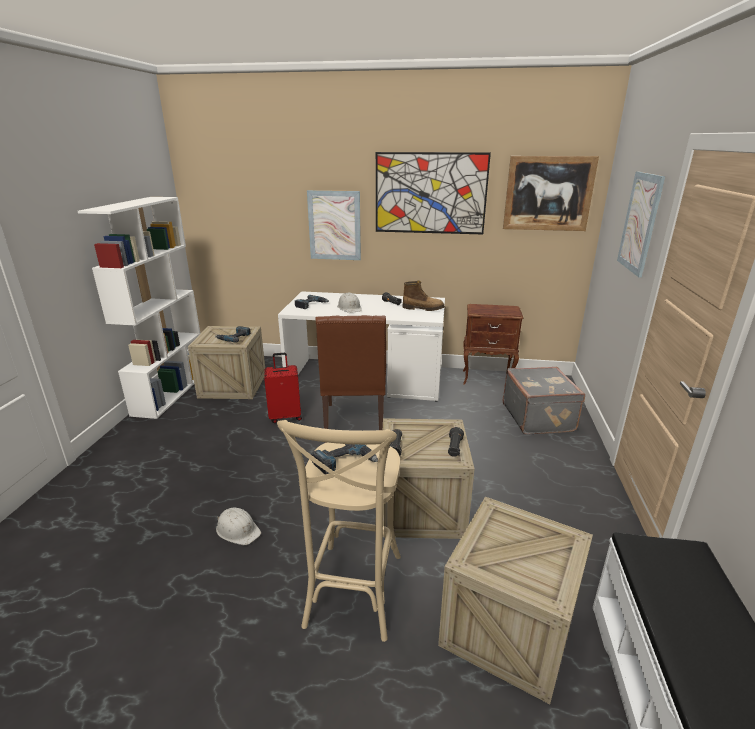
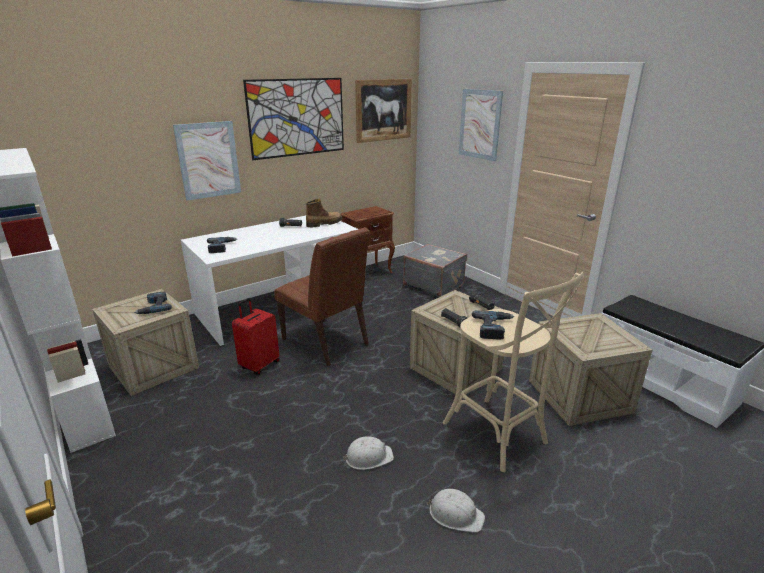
camera: 45 degrees left, 0 degrees up
(349, 308) = (264, 239): white hard hat -> white hard hat (455, 514)

